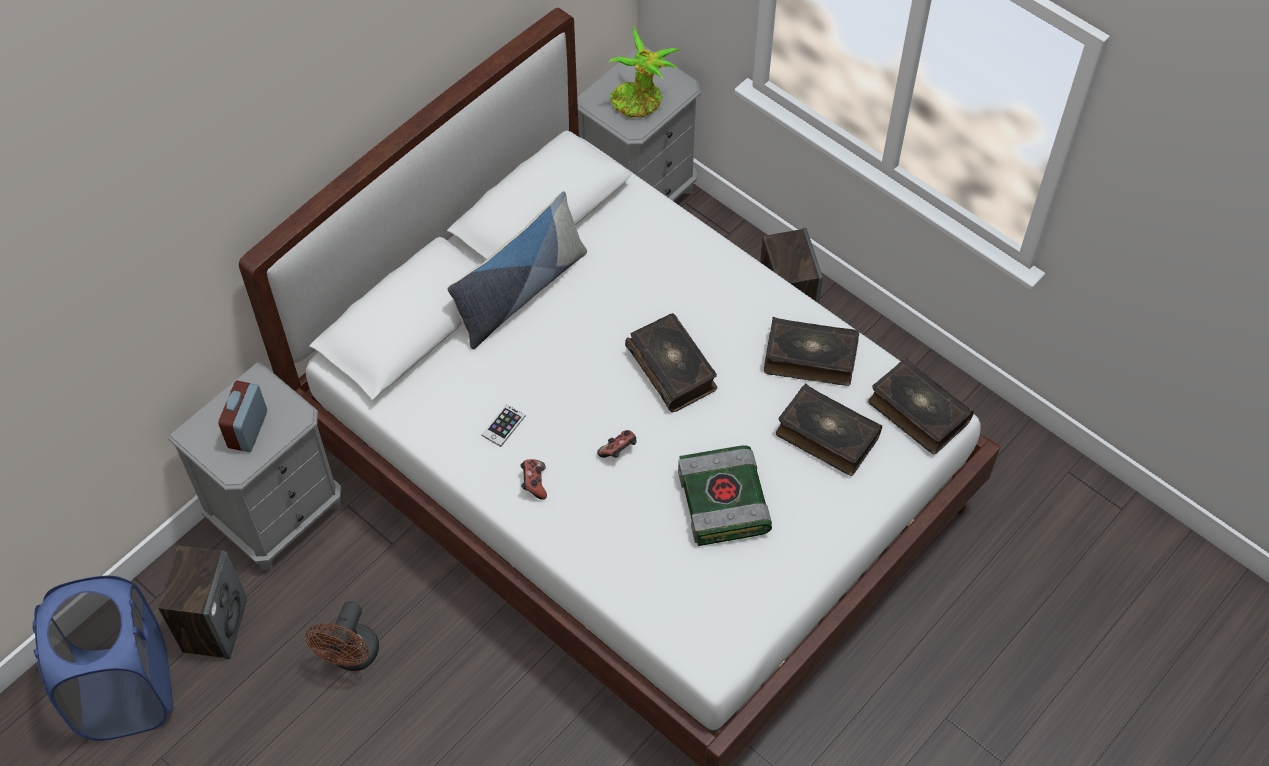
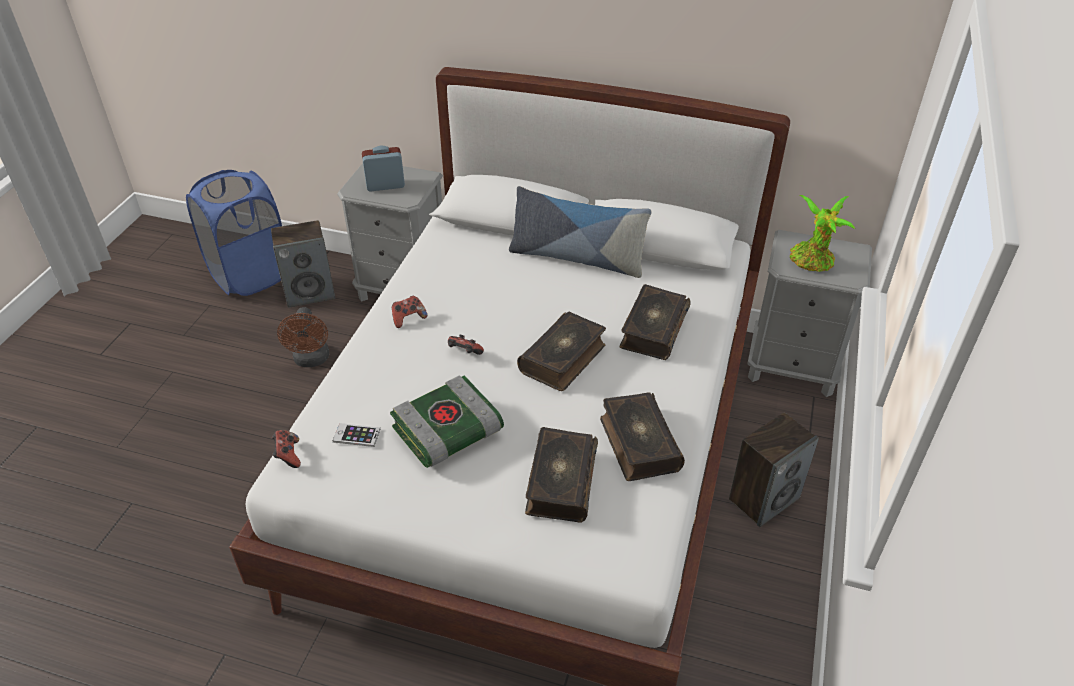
camera: 65 degrees right, 15 degrees down
(352, 657) = (311, 360): brown fan -> brown fan turned 90 degrees counterclockwise
(503, 426) = (452, 287): phone -> phone (356, 435)
(686, 650) = (288, 456): none -> game controller
(917, 412) = (633, 547): book -> book (652, 330)

